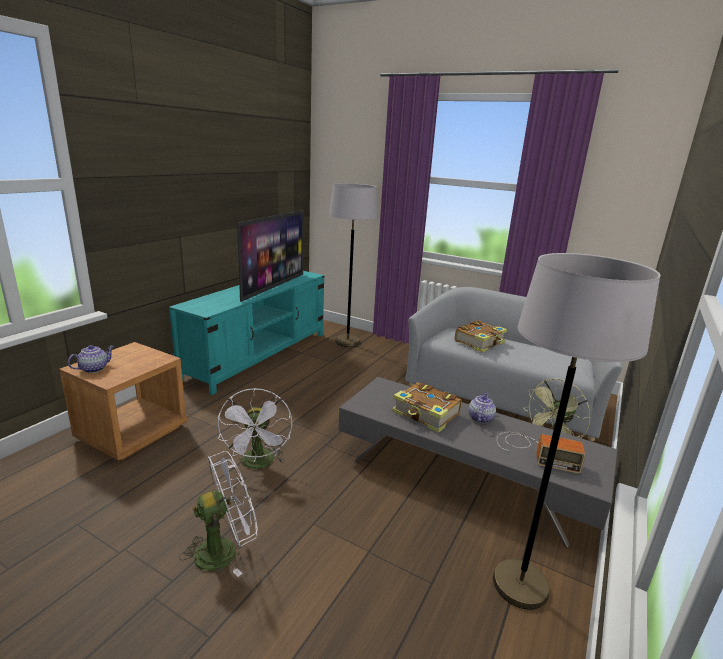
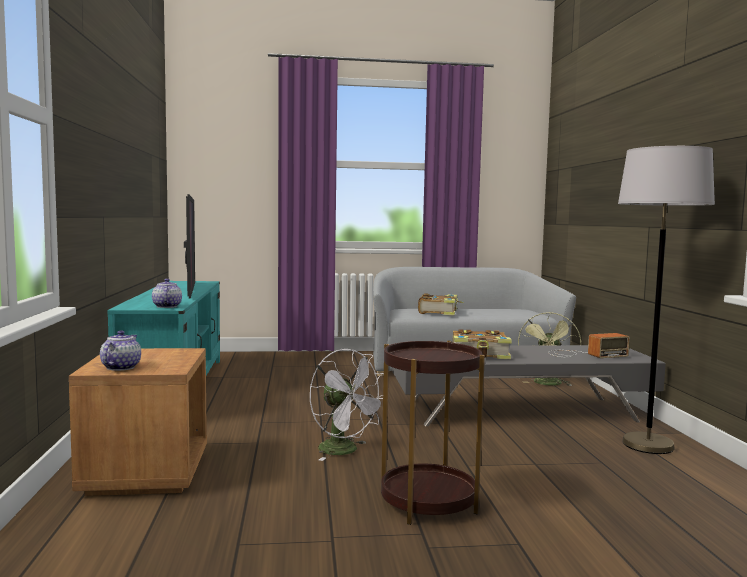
camera: 35 degrees left, 15 degrees down
(224, 550) = (428, 502): white fan -> brown side table
(347, 342) = (259, 361): grey floor lamp -> none
(480, 418) = (519, 349): teapot -> teapot (166, 306)

